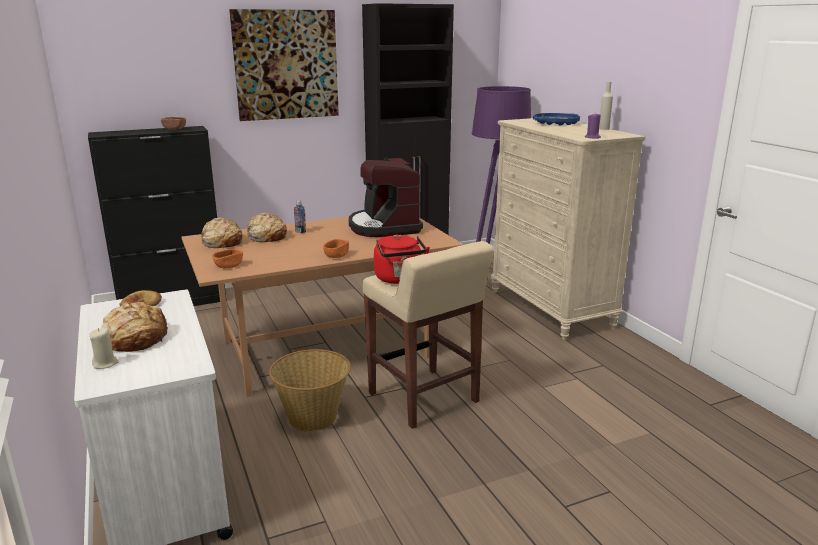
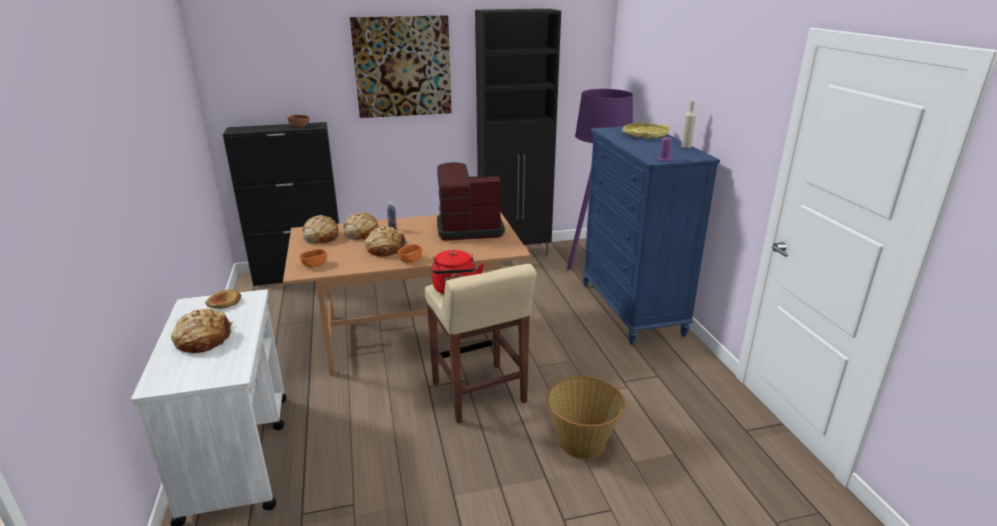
camera: 10 degrees right, 5 degrees up
(105, 363) = (169, 363): beige candle -> none
(302, 248) = (385, 248): none -> bread
(313, 417) = (378, 401): basket -> basket (582, 442)
(384, 227) = (468, 229): coffee machine -> coffee machine turned 90 degrees clockwise
(551, 308) = (631, 309): beige dresser -> blue dresser
(555, 123) = (645, 135): blue tray -> yellow tray

